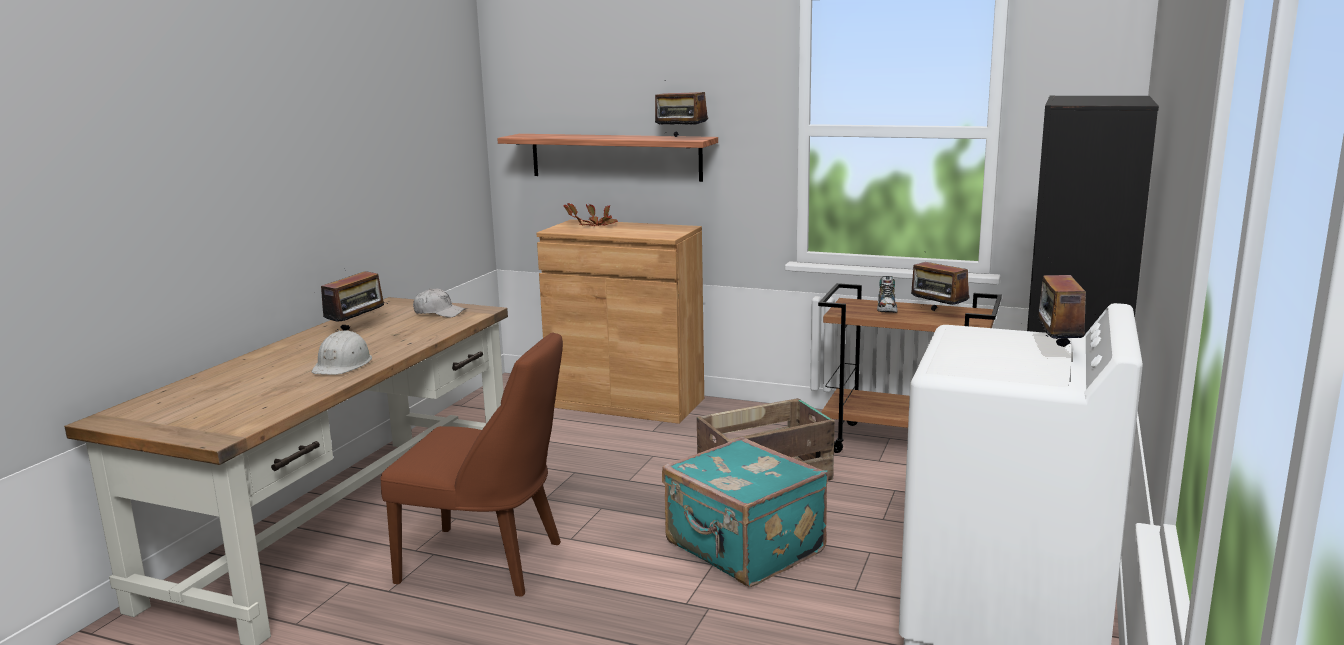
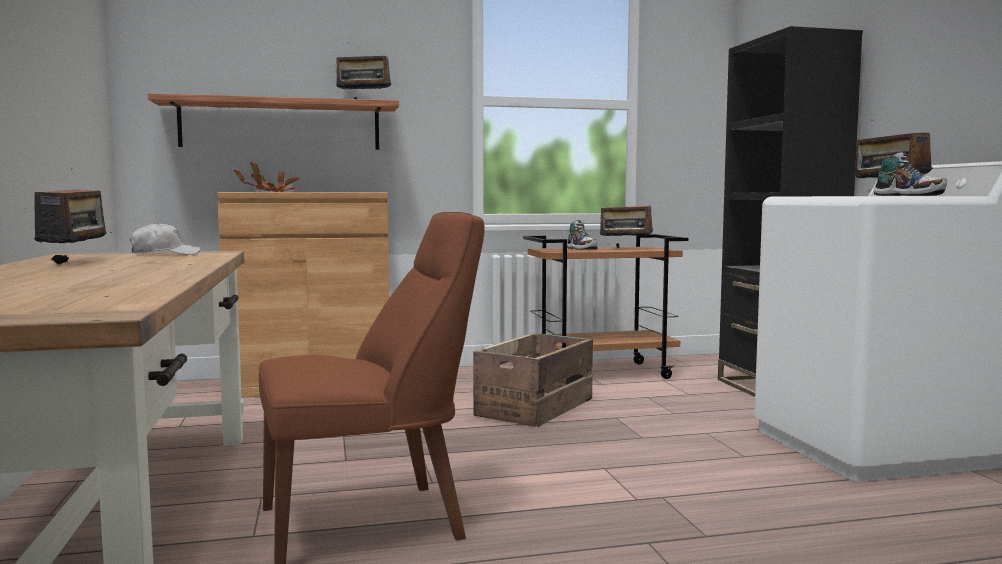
camera: 35 degrees left, 10 degrees down
(343, 364) = (136, 274): white hard hat -> none
(743, 549) = (609, 452): turquoise suitcase -> none
(1012, 370) = (908, 195): none -> shoe

